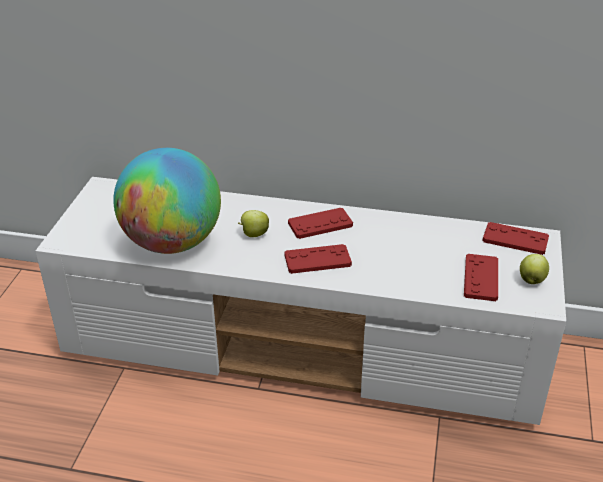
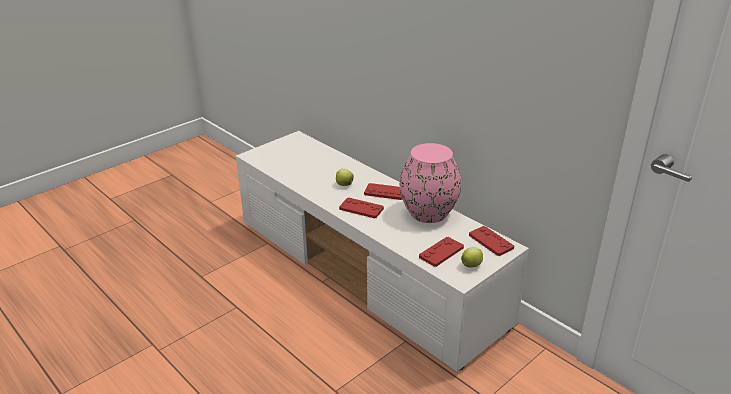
camera: 35 degrees right, 5 degrees down
(172, 243) = (299, 174): globe -> none
(404, 230) = (428, 212): none -> pink vase

